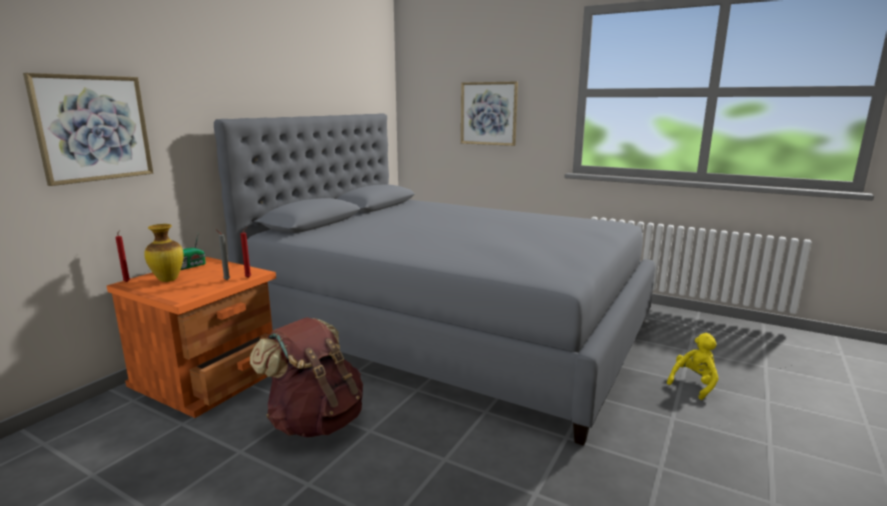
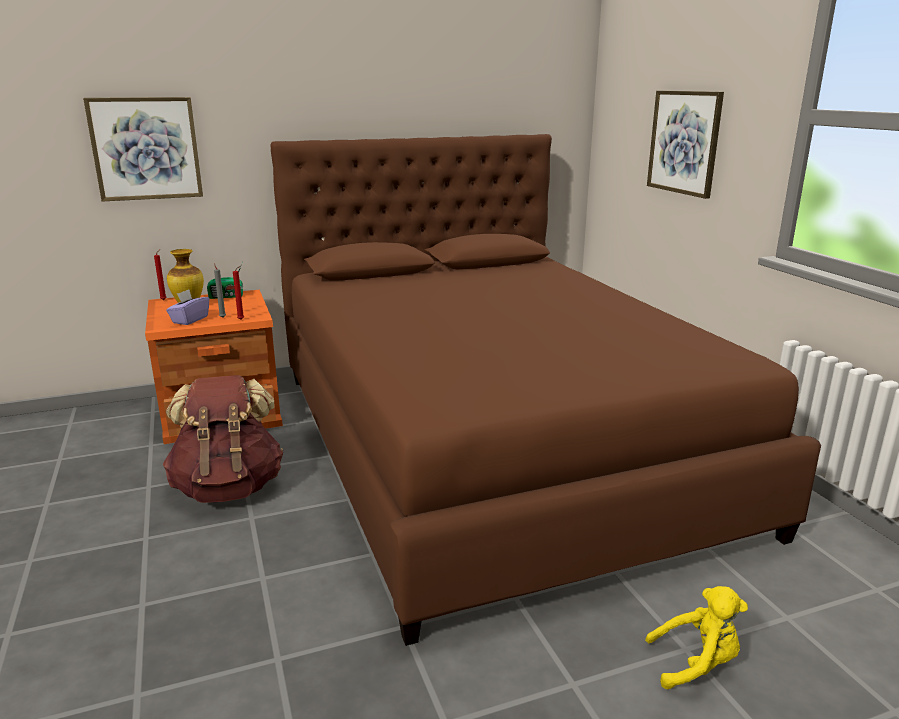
camera: 40 degrees right, 5 degrees up
(198, 288) = (189, 320): none -> purple tissue box
(449, 327) = (491, 444): grey bed -> brown bed

